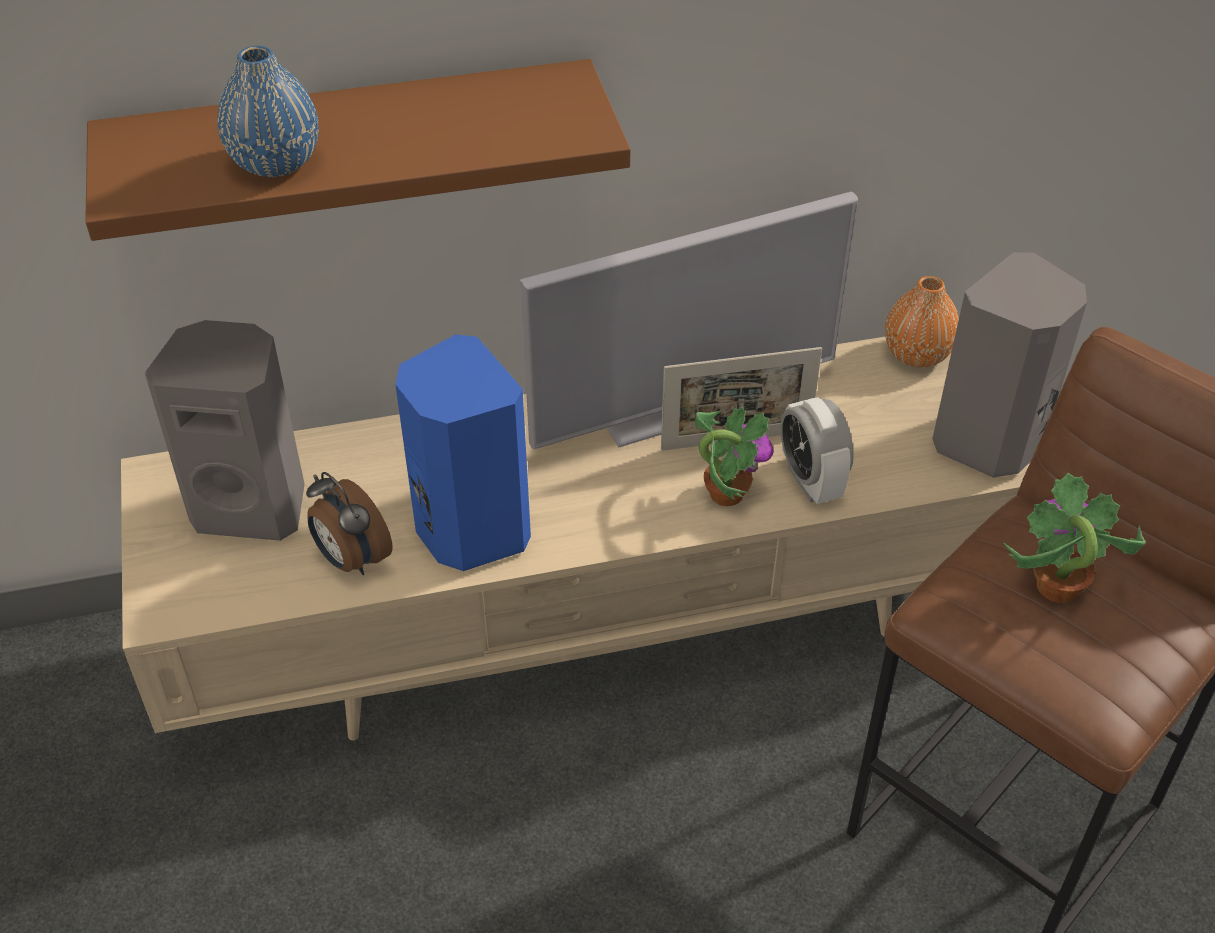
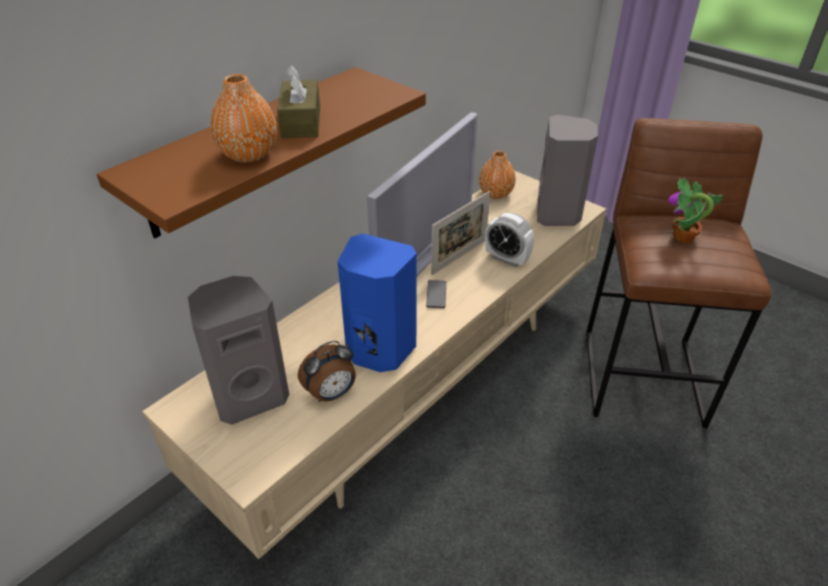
camera: 35 degrees left, 5 degrees down
(275, 162) = (249, 154): blue vase -> orange vase
(351, 559) = (331, 394): alarm clock -> alarm clock turned 45 degrees counterclockwise
(397, 134) = (301, 122): none -> brown tissue box
(636, 486) = (436, 295): none -> phone
(725, 493) = (477, 279): potted plant -> none

